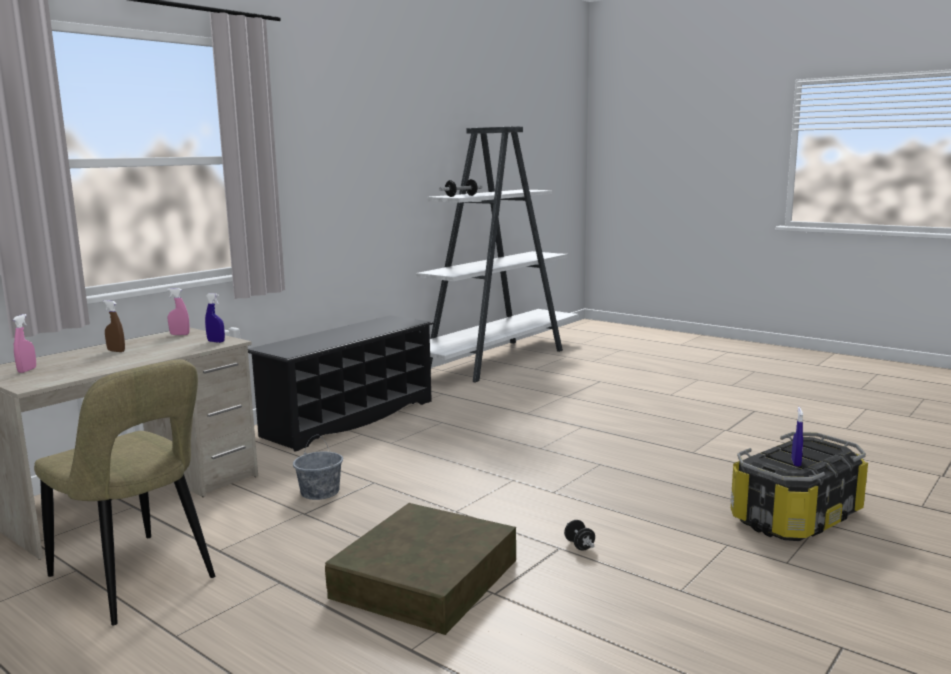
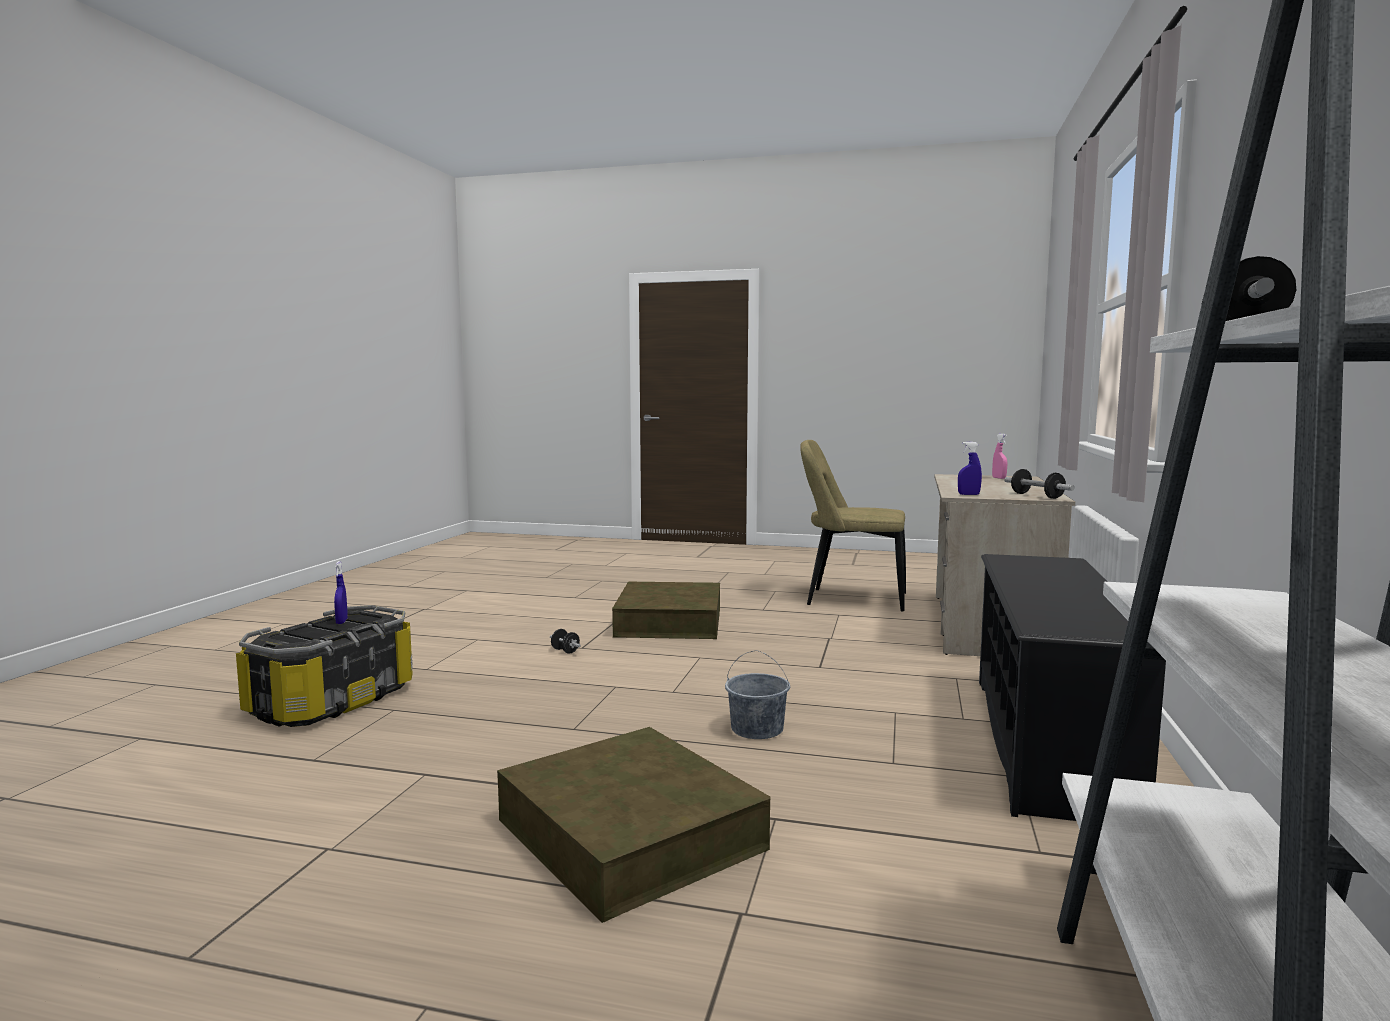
camera: 155 degrees right, 5 degrees down
(116, 351) = (1010, 486): brown spray bottle -> none
(179, 334) = (1037, 496): pink spray bottle -> dumbbell
(319, 492) = (852, 652): grey bucket -> grey bucket (757, 729)
(592, 417) = (629, 834): none -> brown storage box

